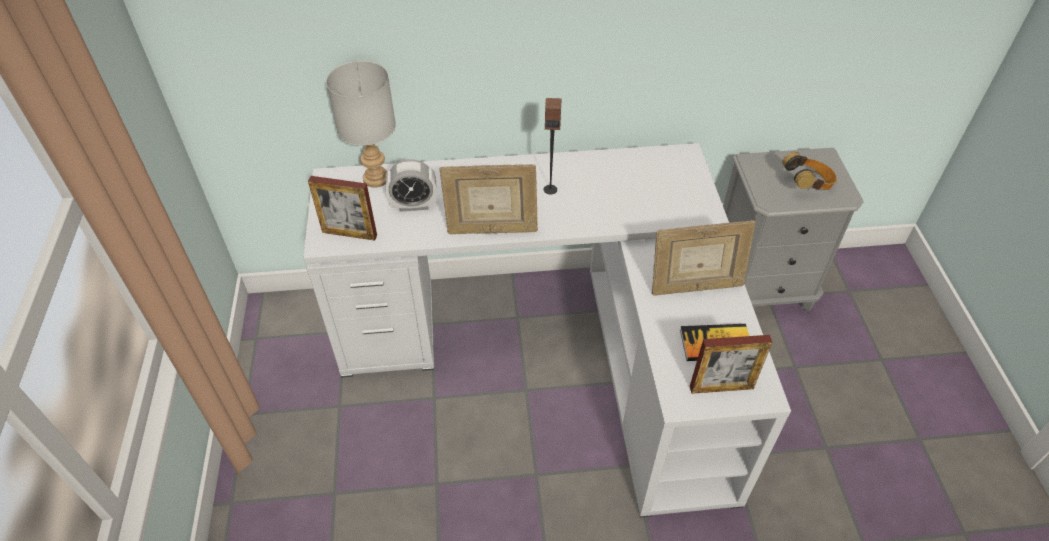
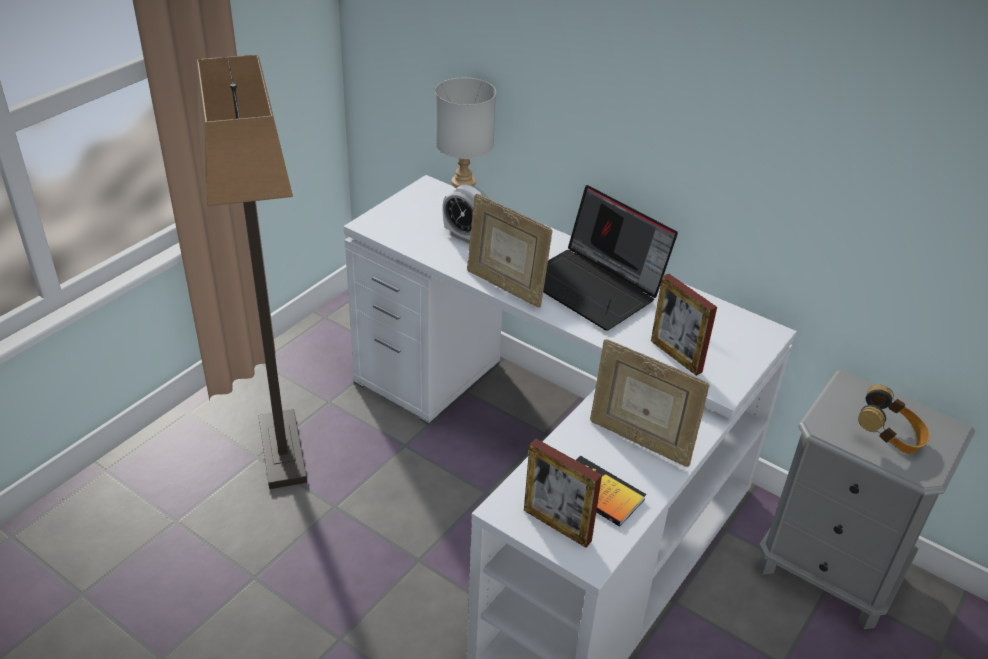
camera: 40 degrees right, 10 degrees down
(348, 473) = (283, 451): none -> floor lamp
(349, 233) = (394, 229): picture frame -> picture frame (676, 356)
(550, 189) = (595, 287): speaker -> laptop

